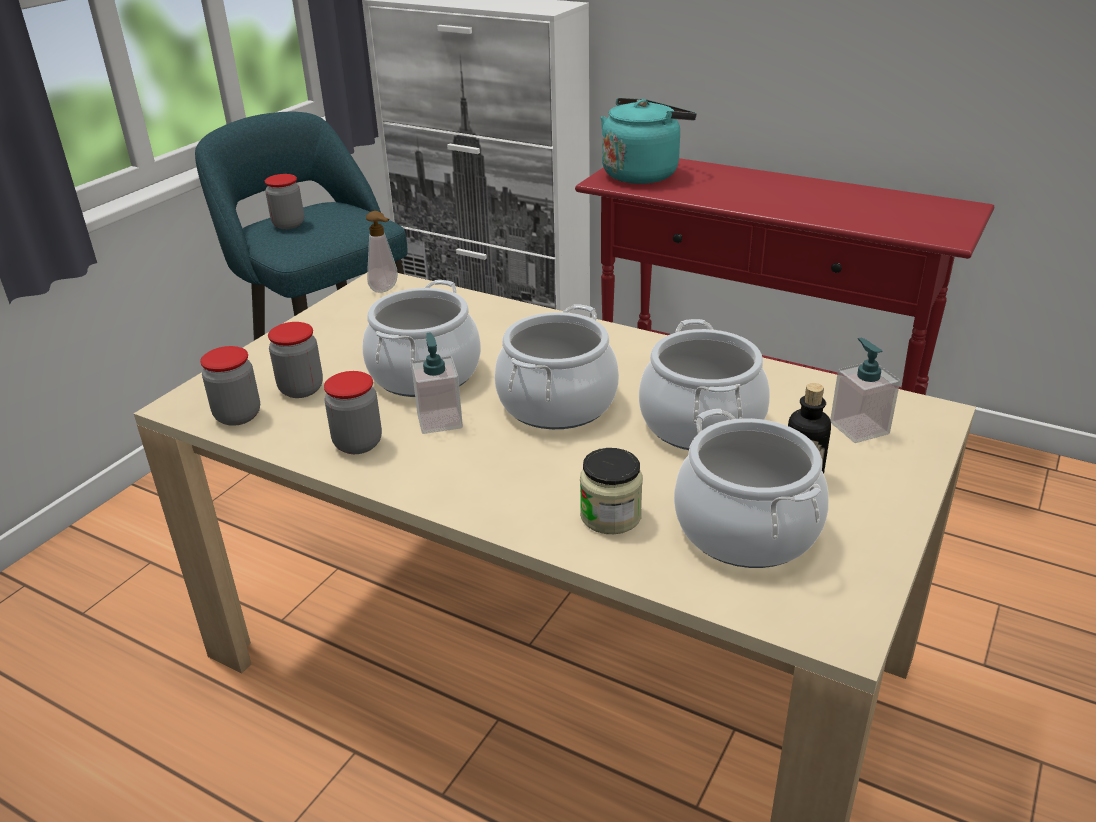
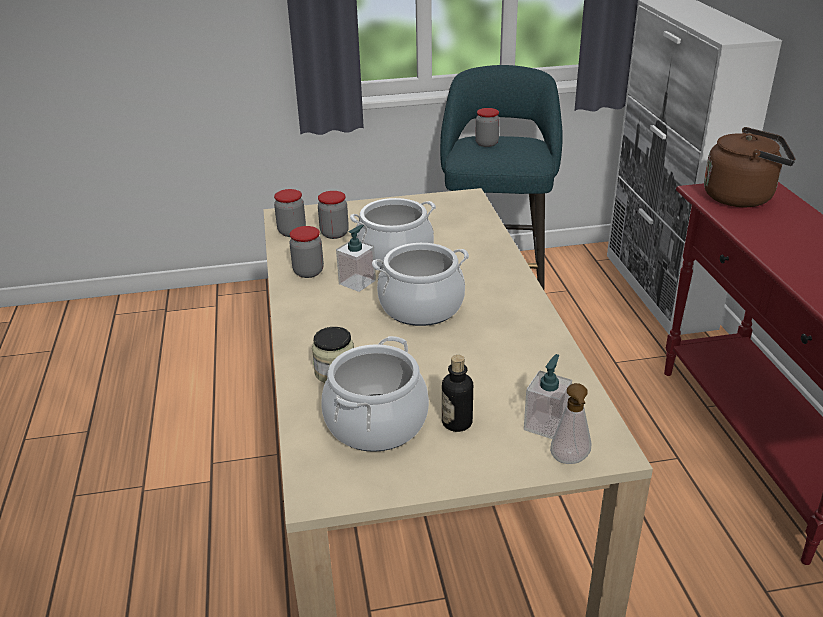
camera: 50 degrees right, 0 degrees up
(386, 290) = (462, 203): soap dispenser -> soap dispenser (570, 461)
(643, 173) = (742, 197): turquoise kettle -> brown kettle
(702, 423) = (466, 363): cooking pot -> none

